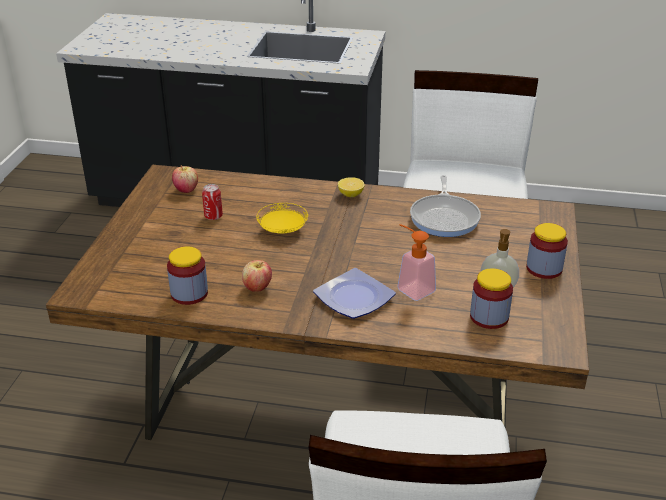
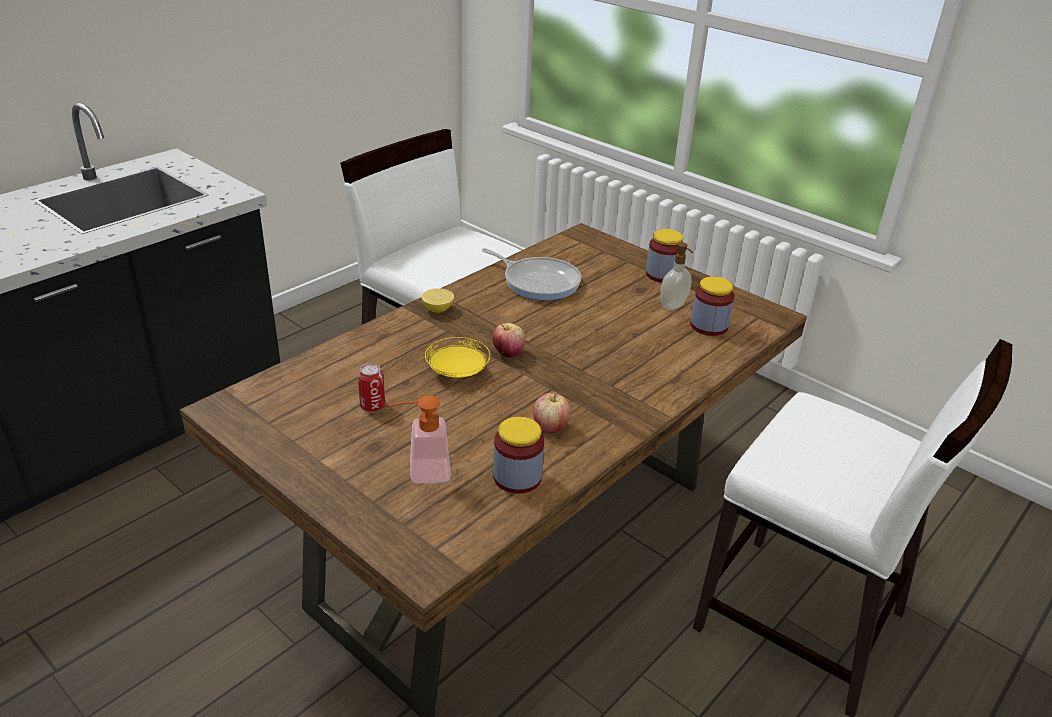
camera: 60 degrees left, 0 degrees up
(186, 190) = (285, 404): apple -> apple (508, 353)
(352, 298) = (621, 379): plate -> none
(411, 287) = (633, 342): soap dispenser -> soap dispenser (421, 472)

